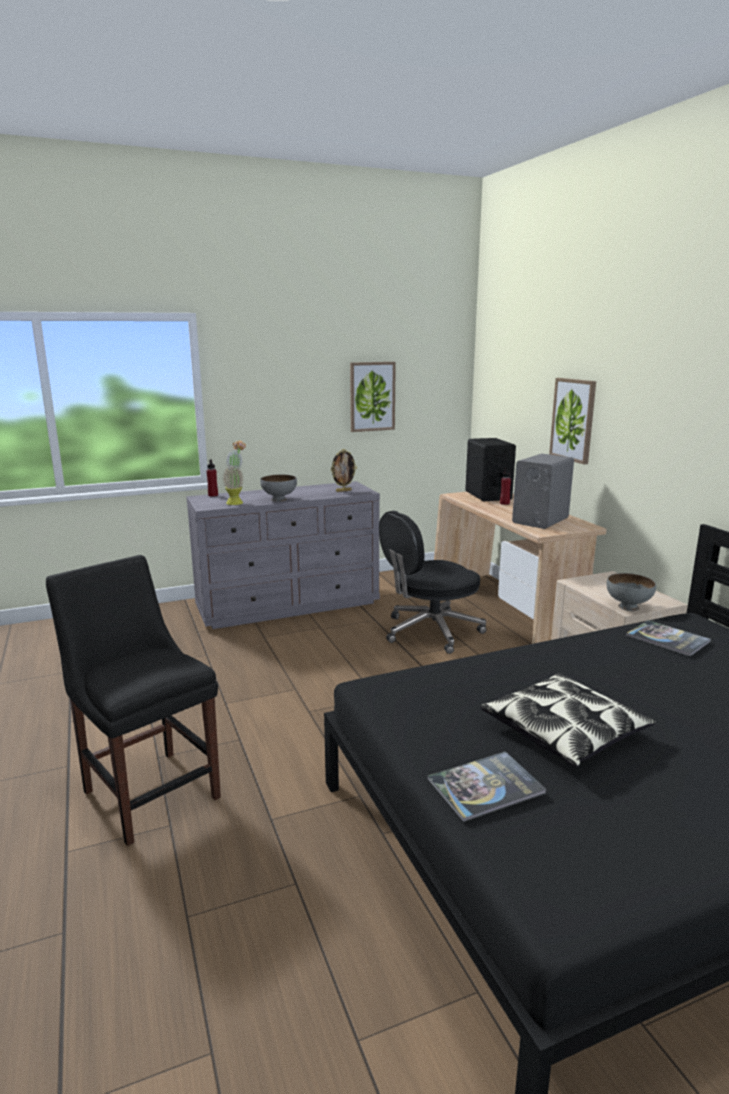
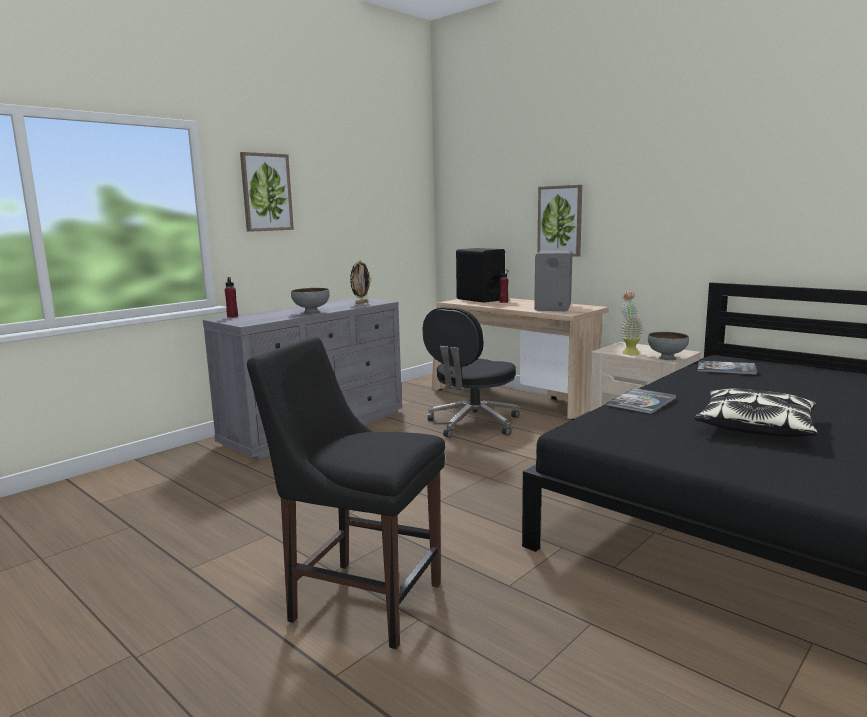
camera: 25 degrees left, 5 degrees down
(236, 502) = (270, 318): potted plant -> potted plant (628, 352)
(372, 396) = (358, 215): picture -> picture (266, 192)
(485, 787) = (767, 465): book -> book (641, 402)

